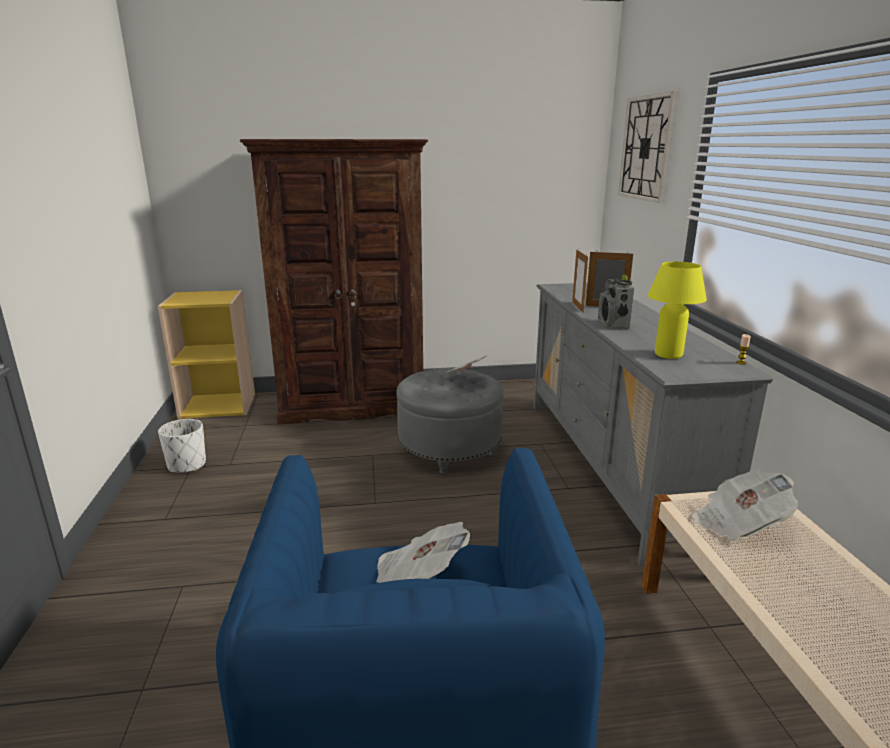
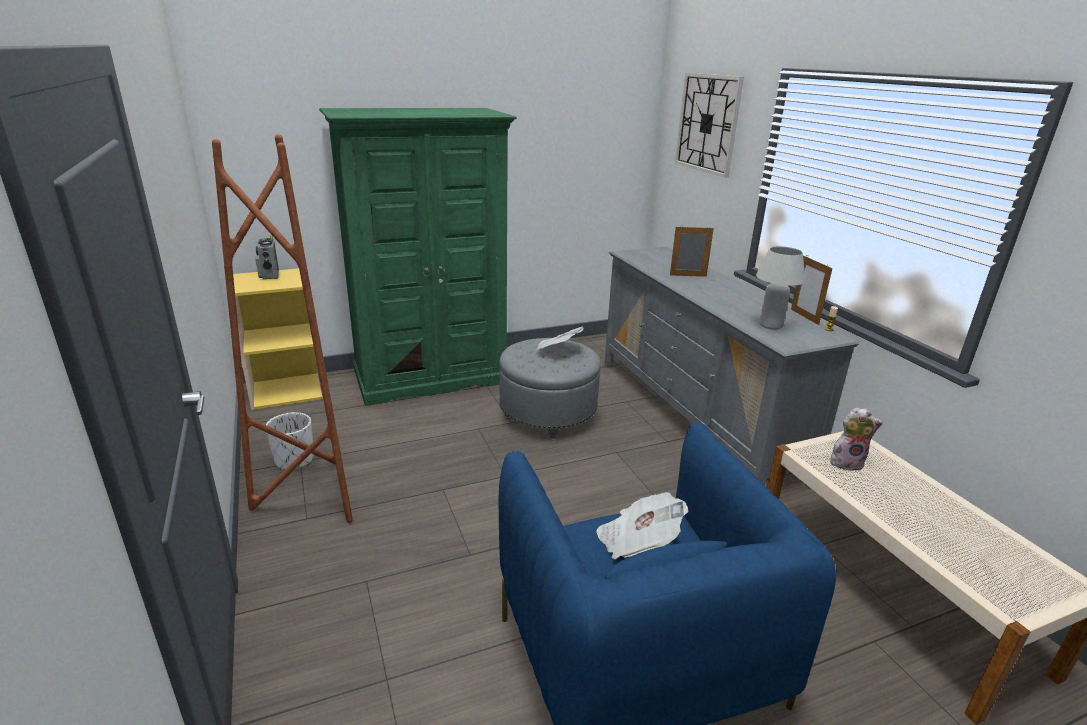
camera: 15 degrees left, 5 degrees up
(183, 500) = (313, 497): none -> brown clothes rack
(353, 404) = (431, 377): brown wardrobe -> green wardrobe
(577, 307) = (664, 277): picture frame -> picture frame (804, 316)
(613, 324) = (707, 295): radio -> radio (269, 275)
(668, 355) = (770, 325): yellow table lamp -> white table lamp
(739, 523) = (847, 462): newspaper -> plush toy

